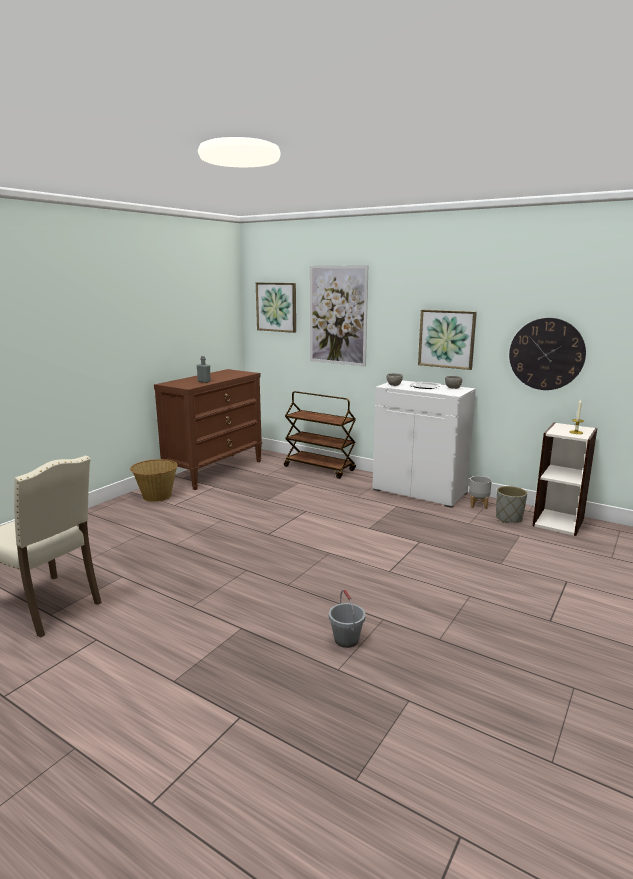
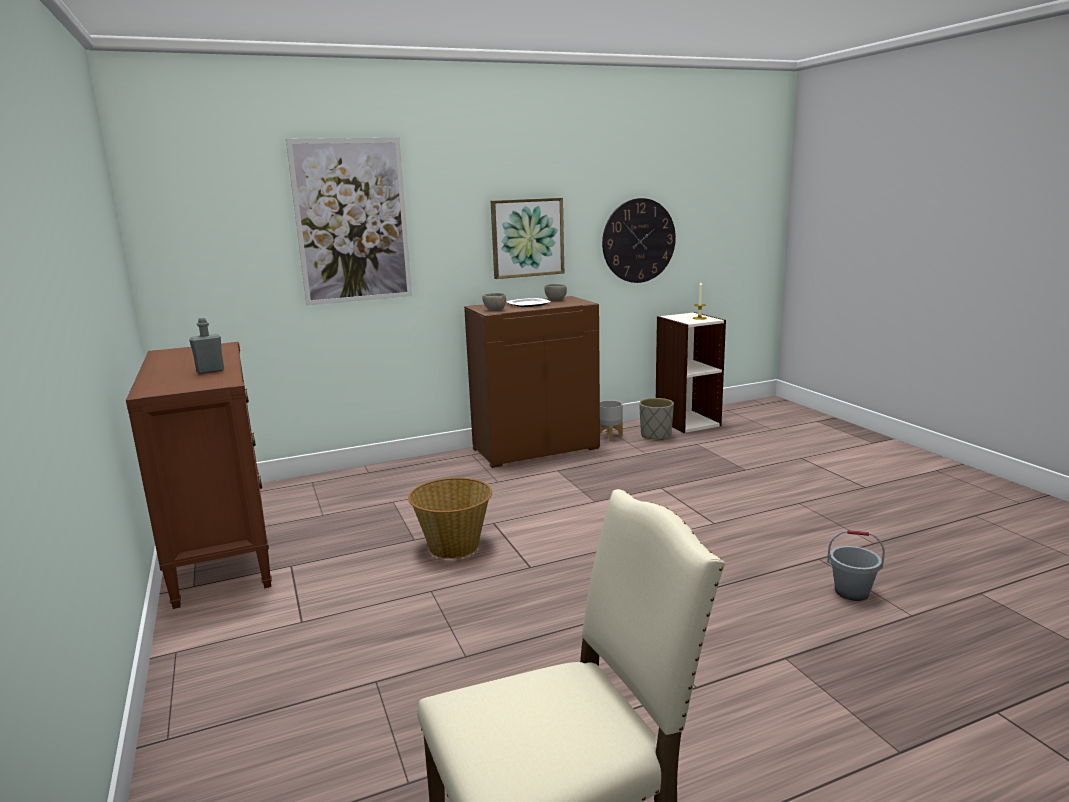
camera: 55 degrees left, 0 degrees up
(156, 496) = (230, 632): basket -> basket (454, 547)
(276, 307) = (215, 218): picture -> none
(320, 468) = (370, 476): brown cart -> none
(420, 491) = (536, 448): white cabinet -> brown cabinet

